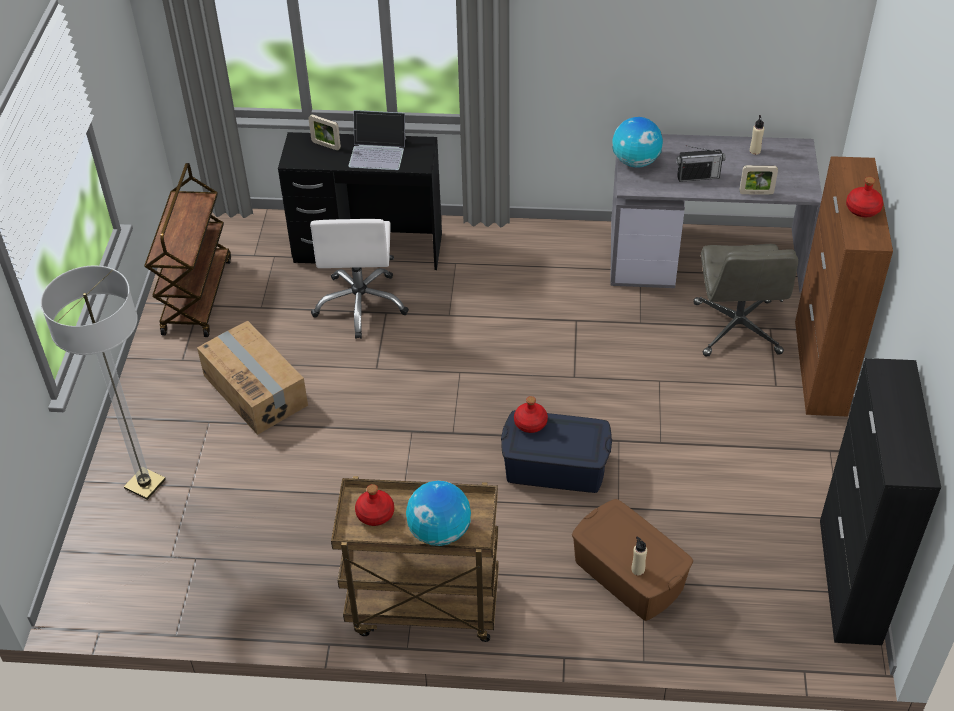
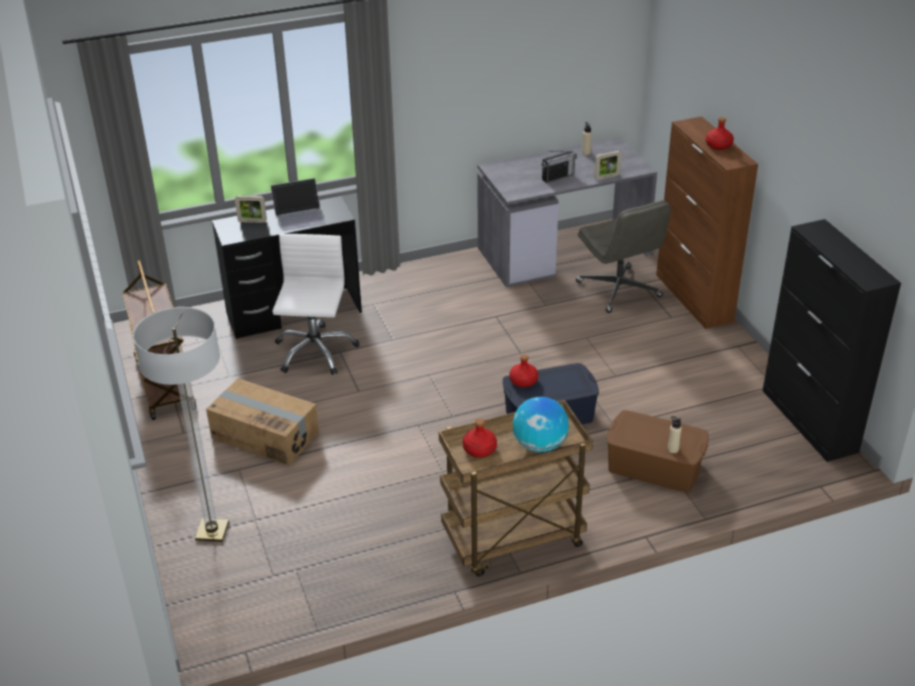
camera: 25 degrees left, 10 degrees down
(361, 304) = (314, 351): white office chair -> white office chair turned 150 degrees counterclockwise
(636, 162) = (505, 178): globe -> none

